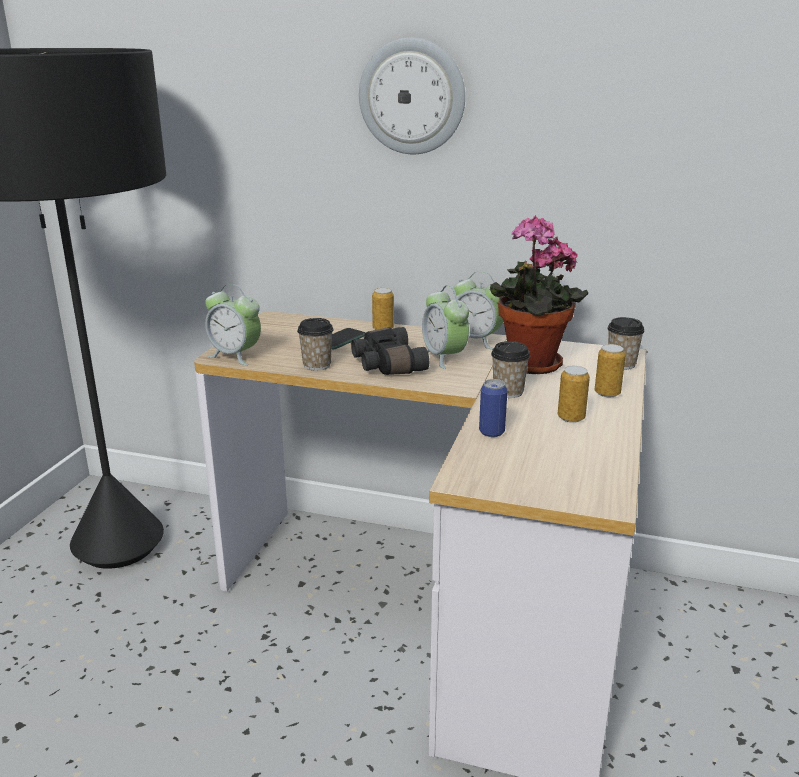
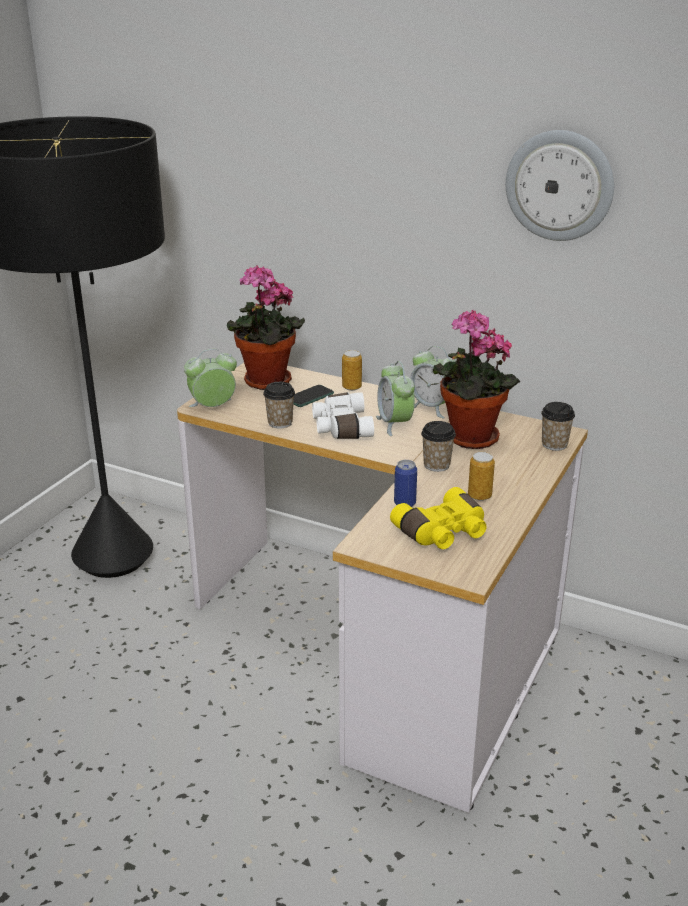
camera: 10 degrees right, 5 degrees up
(235, 356) = (213, 407): alarm clock -> alarm clock turned 120 degrees clockwise
(287, 331) = (265, 383): none -> potted plant
(386, 364) = (340, 427): black binoculars -> white binoculars
(412, 97) = (384, 181): wall clock -> wall clock (559, 185)
(551, 459) = (443, 533): none -> yellow binoculars
(607, 393) = (524, 474): can -> none

